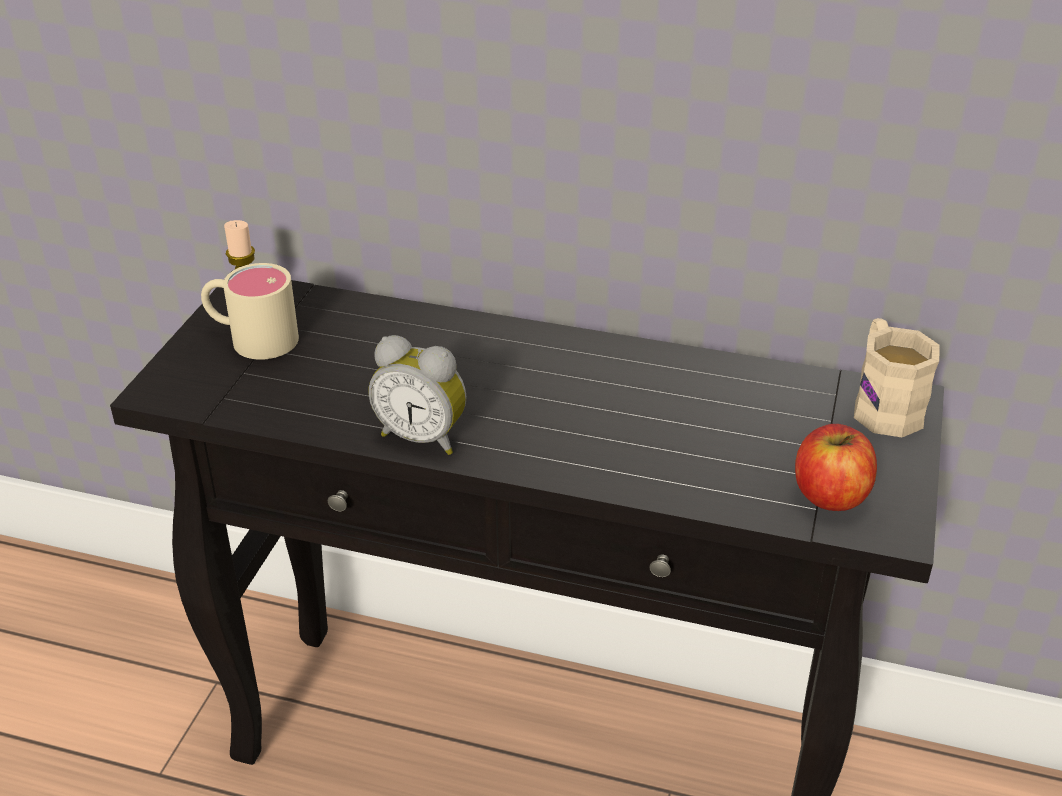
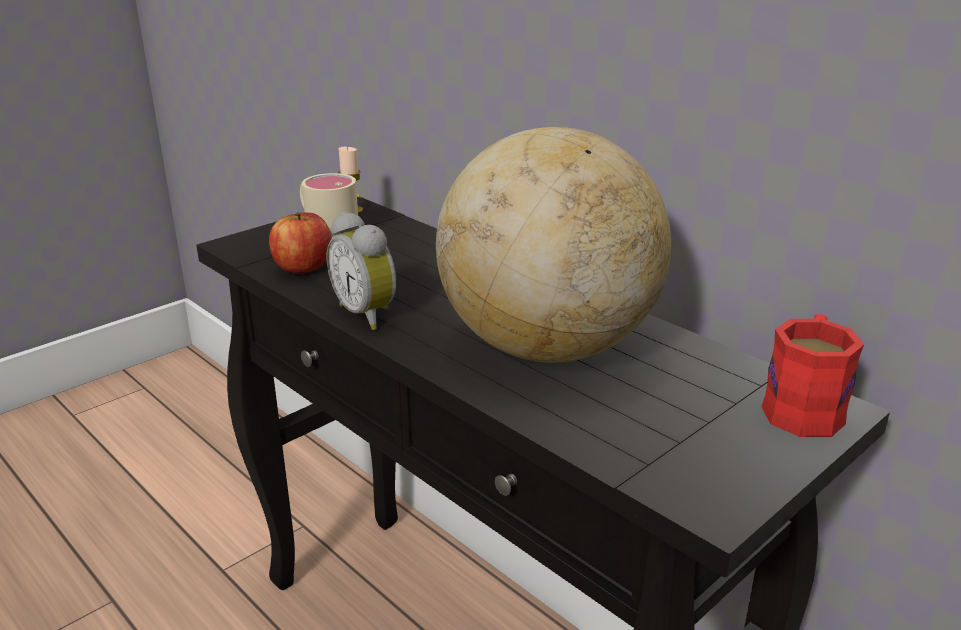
camera: 30 degrees right, 10 degrees down
(632, 415) = (548, 347): none -> globe
(830, 495) = (673, 458): apple -> apple (302, 267)
(883, 404) = (804, 405): beige mug -> red mug

